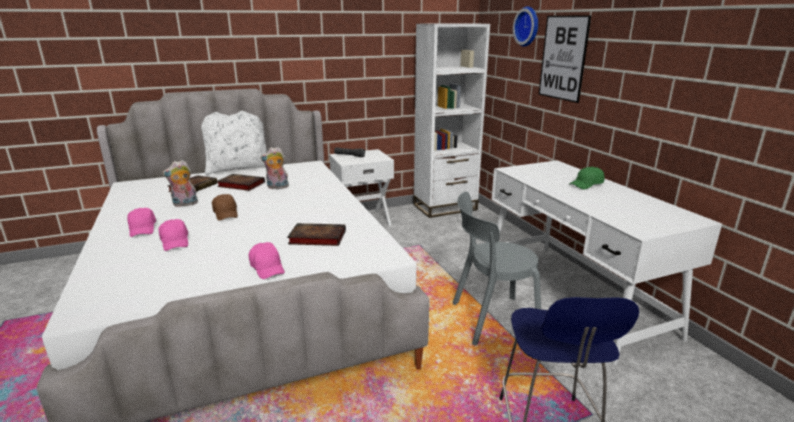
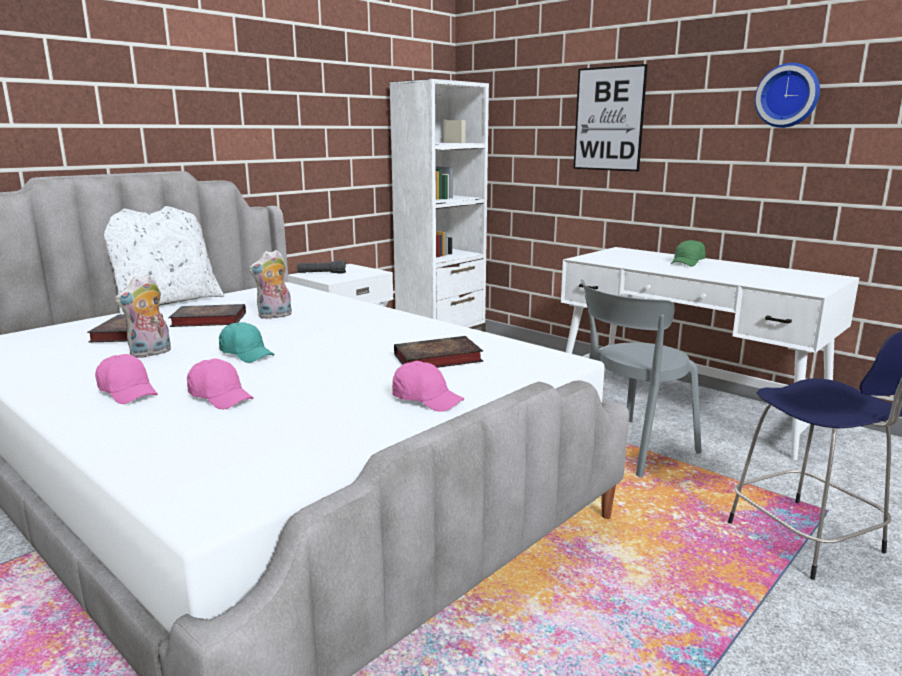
camera: 25 degrees left, 5 degrees down
(226, 214) = (247, 354): brown cap -> turquoise cap
(528, 26) = (547, 84): wall clock -> wall clock (788, 95)

